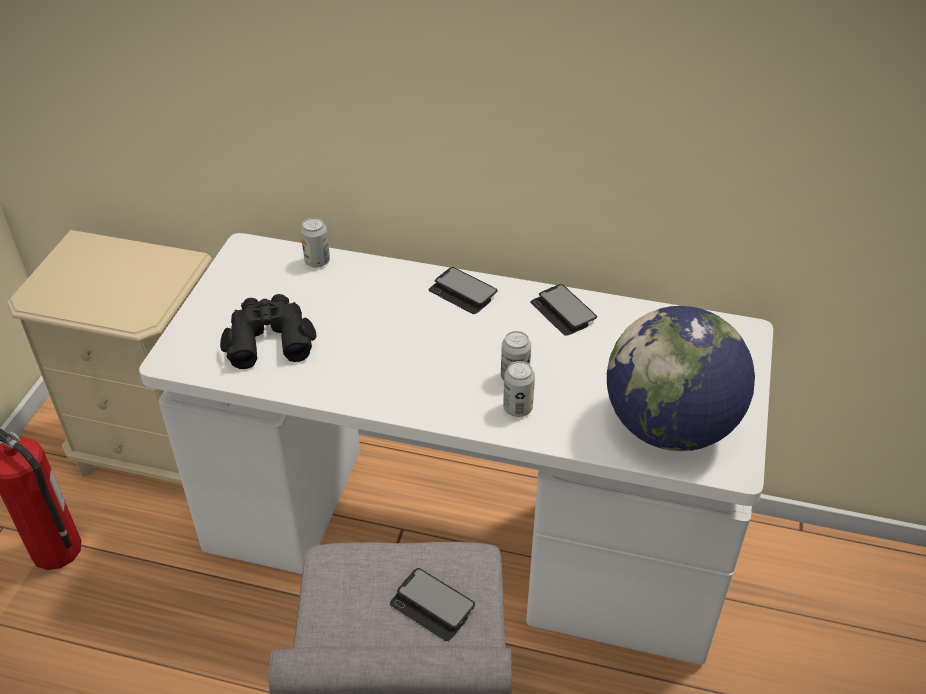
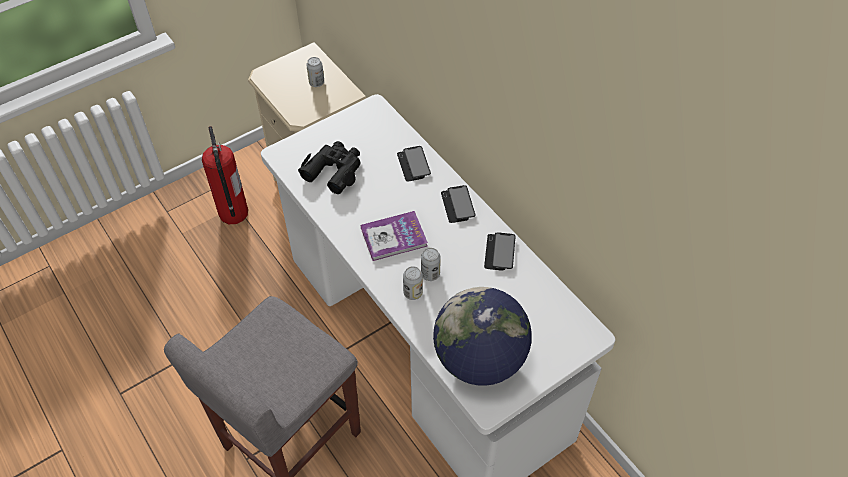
camera: 40 degrees right, 10 degrees up
(317, 261) = (401, 137): can -> can (316, 83)
(427, 365) = (394, 237): none -> book
(432, 605) = (293, 365): phone -> phone (413, 164)

